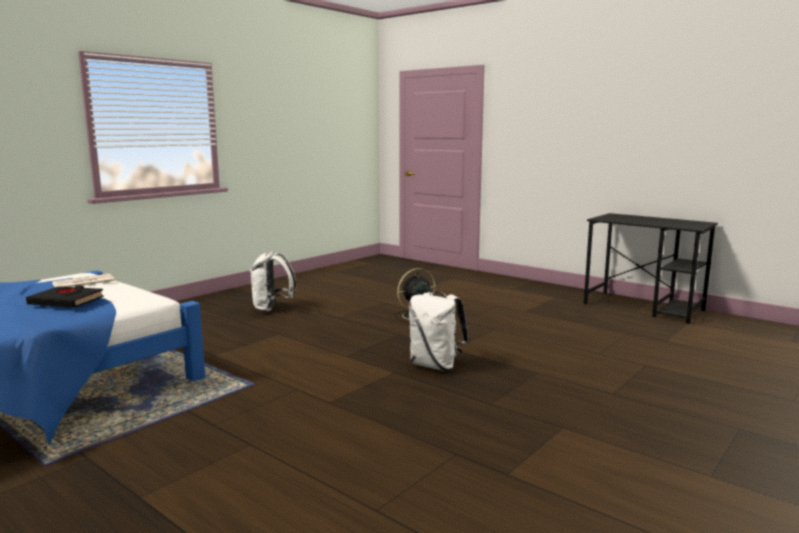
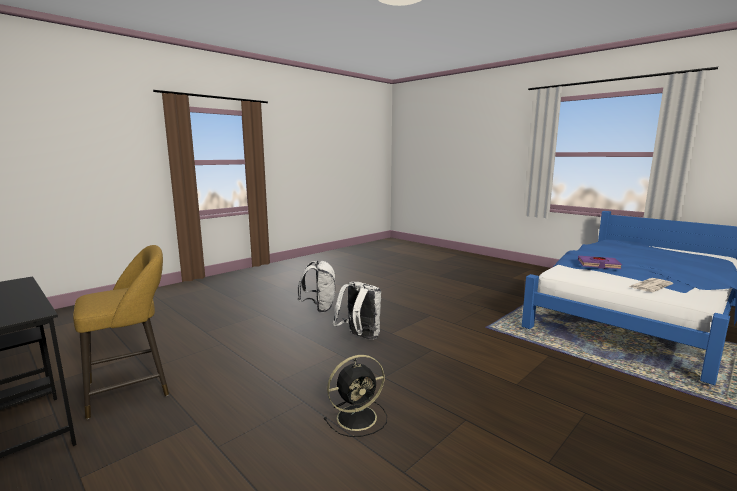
camera: 175 degrees left, 0 degrees up
(66, 301) = (598, 265): black book -> purple book
(272, 309) = (586, 456): white backpack -> white backpack (319, 308)
(609, 323) = (134, 388): none -> yellow stool

